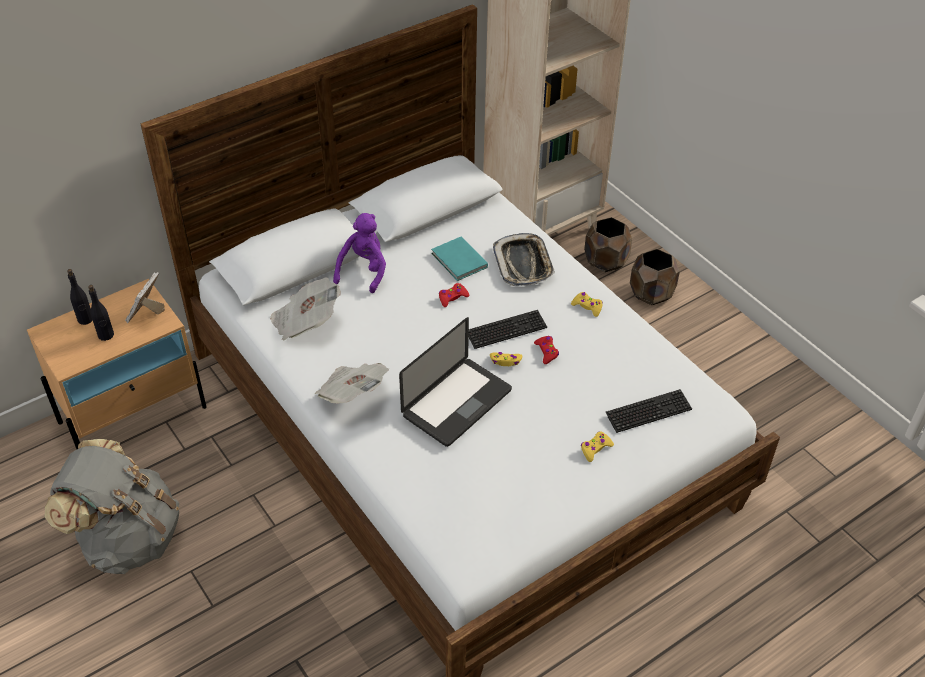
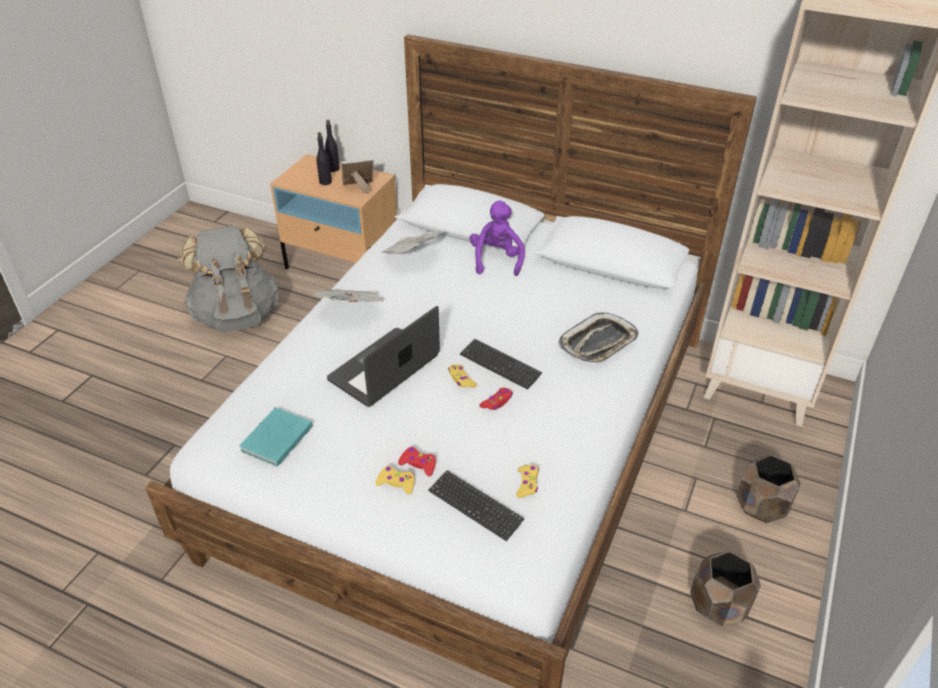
camera: 60 degrees right, 5 degrees down
(363, 270) = (496, 260): purple plush toy -> purple plush toy turned 75 degrees counterclockwise
(452, 297) = (512, 318): red game controller -> red game controller (418, 464)
(457, 403) = (384, 368): laptop -> laptop turned 120 degrees clockwise
(459, 261) = (561, 305): turquoise book -> turquoise book (275, 439)
(587, 306) = (583, 407): yellow game controller -> yellow game controller (527, 484)
(606, 261) = (767, 452): brown planter -> brown planter (719, 605)

